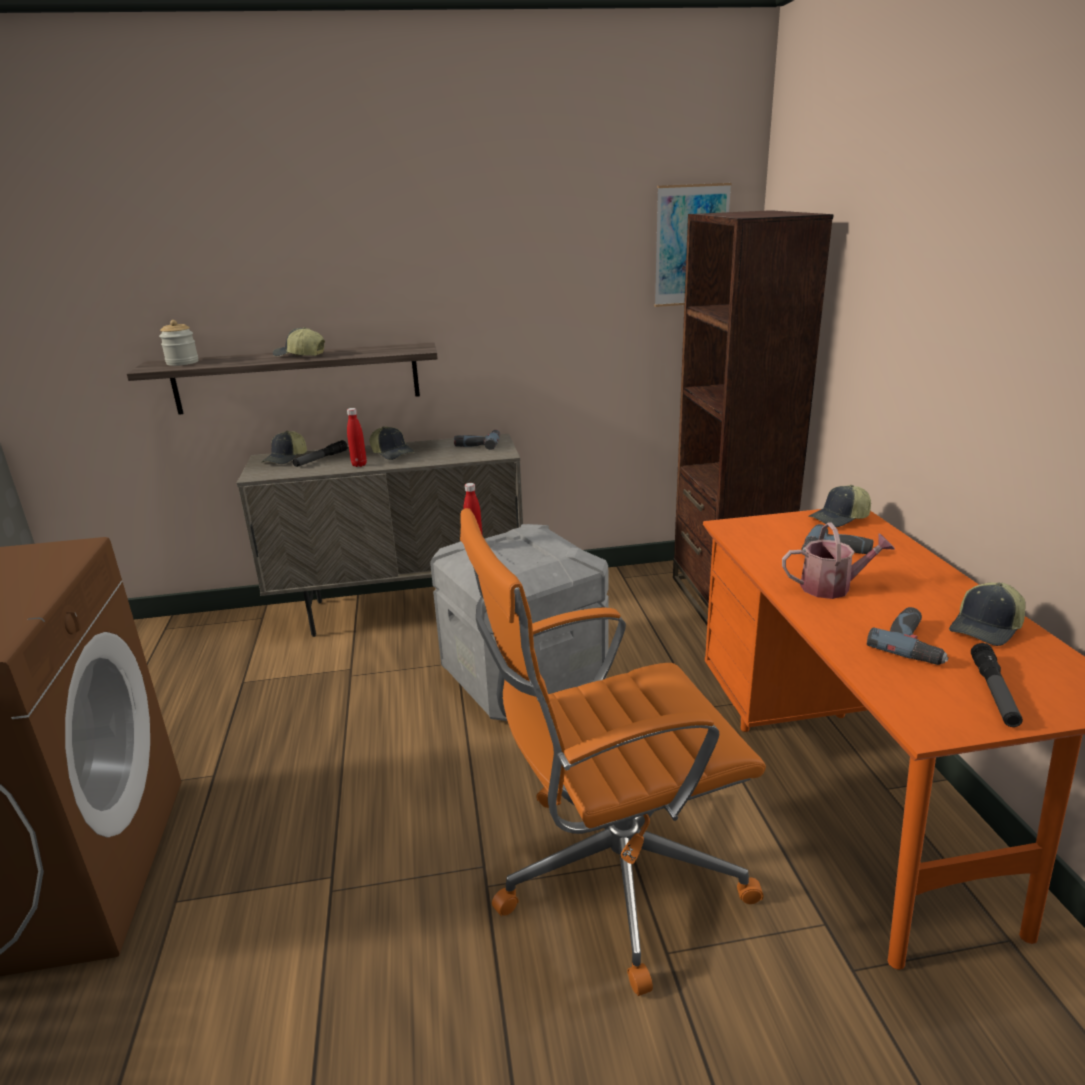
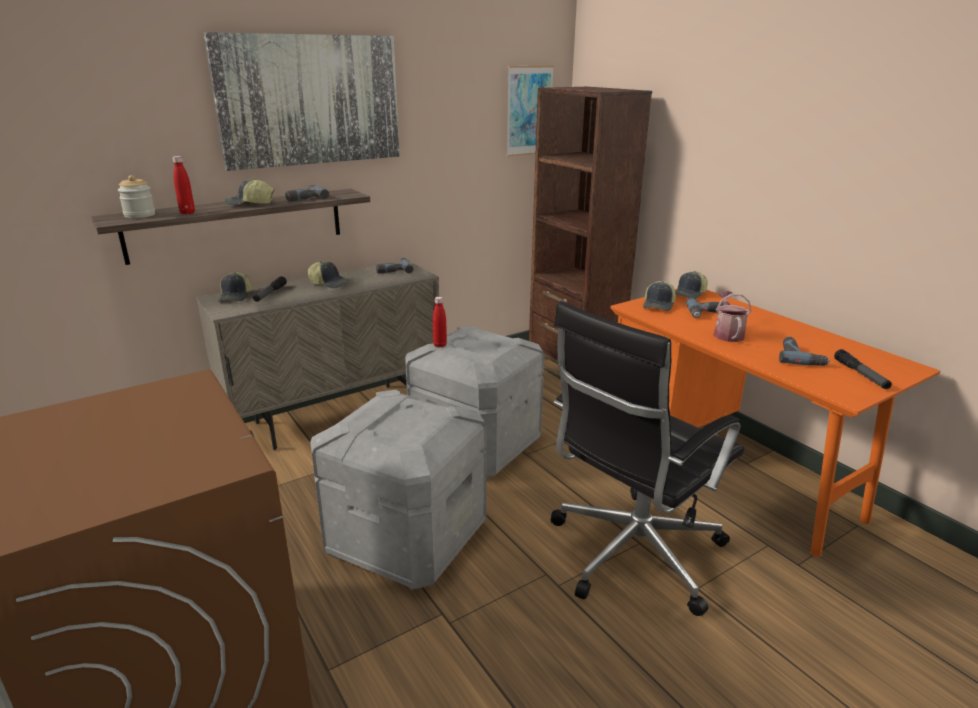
camera: 25 degrees left, 0 degrees up
(359, 465) = (311, 294): red bottle -> red bottle (187, 213)
(364, 351) = (304, 198): none -> power drill
(364, 772) = (406, 538): none -> grey storage box
(382, 236) = (310, 100): none -> picture
(612, 874) = (632, 554): orange office chair -> black office chair
(832, 587) = (727, 334): watering can -> watering can turned 60 degrees counterclockwise
(986, 628) = (825, 343): cap -> cap (659, 305)

